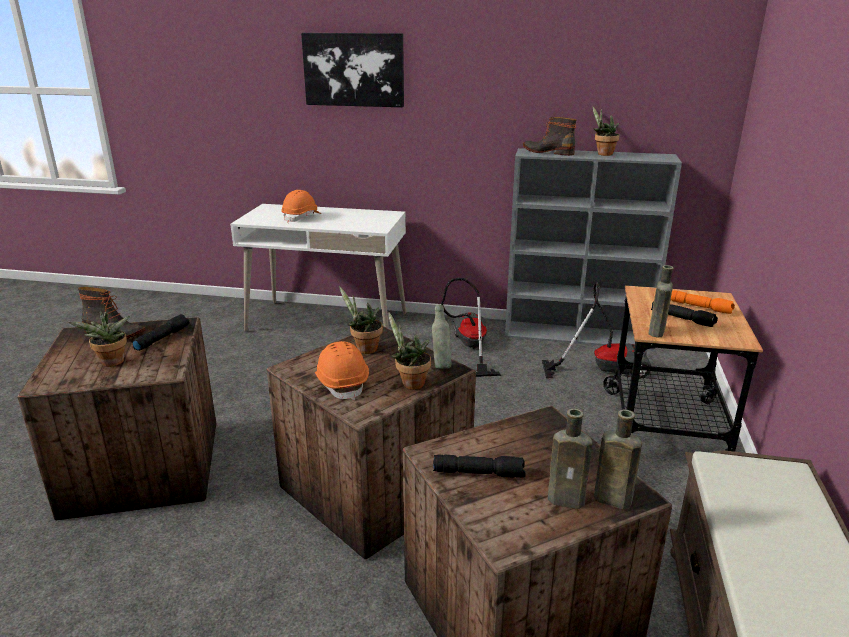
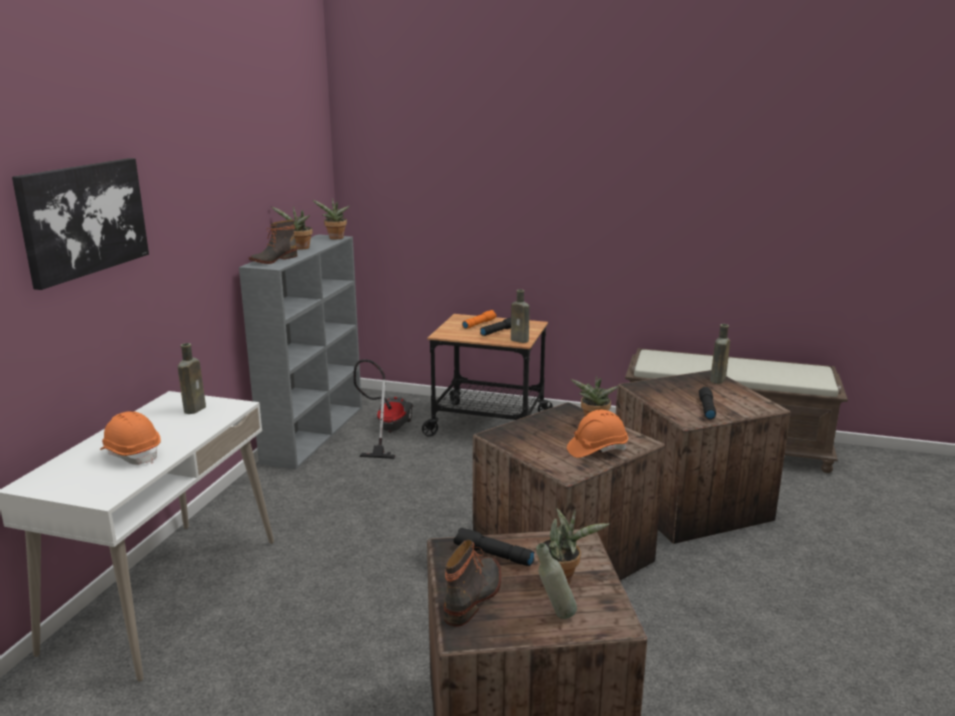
camera: 85 degrees left, 5 degrees down
(364, 349) = (530, 440): potted plant -> potted plant (335, 238)
(441, 365) = (562, 412): grey bottle -> grey bottle (555, 616)
(469, 348) = (311, 491): vacuum cleaner -> none
(569, 500) = (723, 389): brown bottle -> brown bottle (195, 408)

